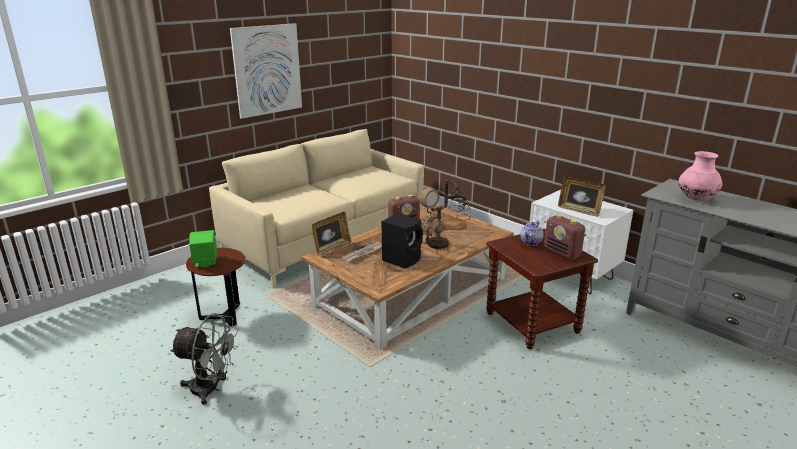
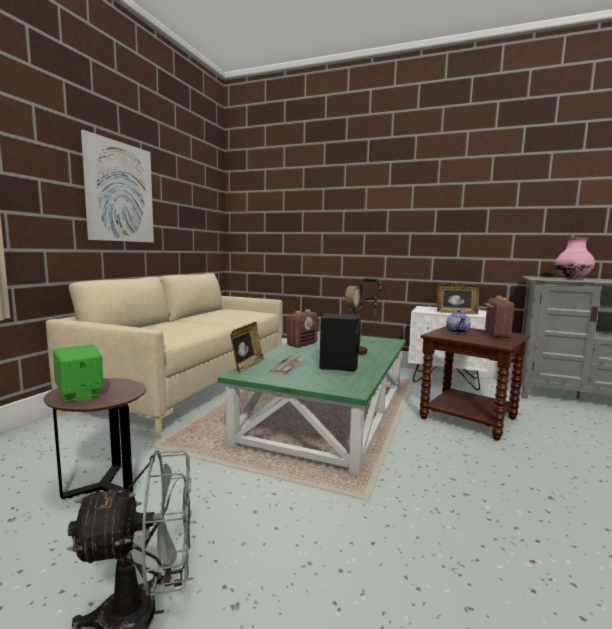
camera: 25 degrees left, 15 degrees down
(411, 291) = (327, 413): brown coffee table -> green coffee table
(562, 253) = (496, 335): radio -> radio turned 105 degrees counterclockwise

